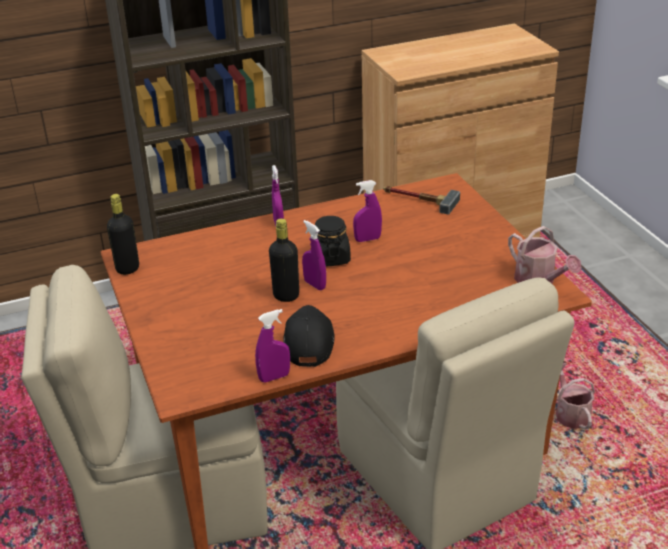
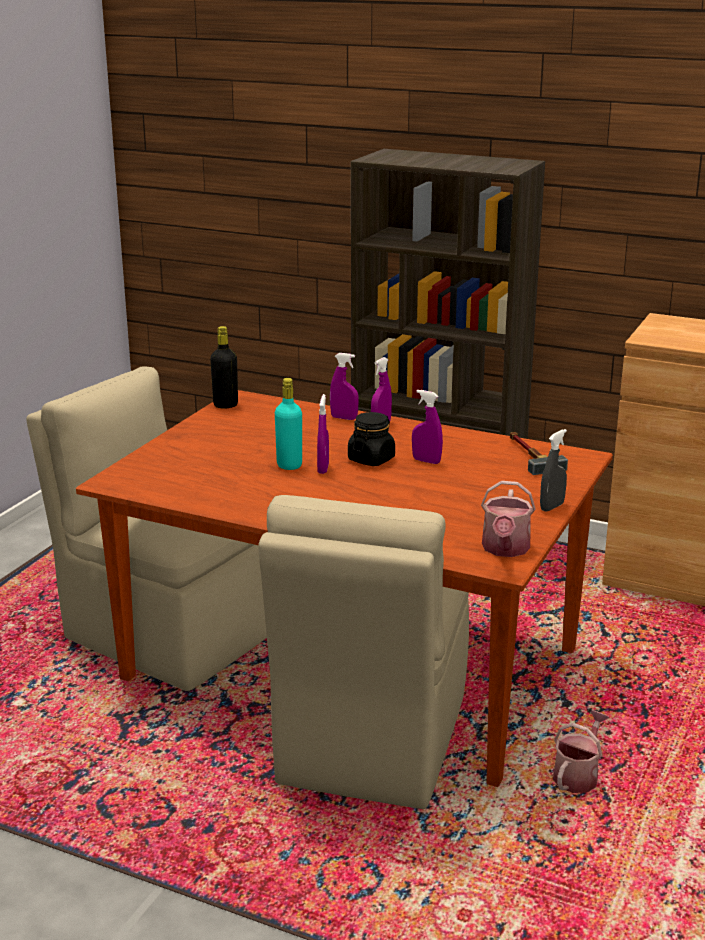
camera: 45 degrees right, 10 degrees down
(274, 377) = (179, 502): purple spray bottle -> purple spray bottle (344, 418)
(286, 295) = (289, 465): black bottle -> turquoise bottle
(308, 342) = (243, 496): black cap -> none
(502, 233) = (552, 507): none -> grey spray bottle

